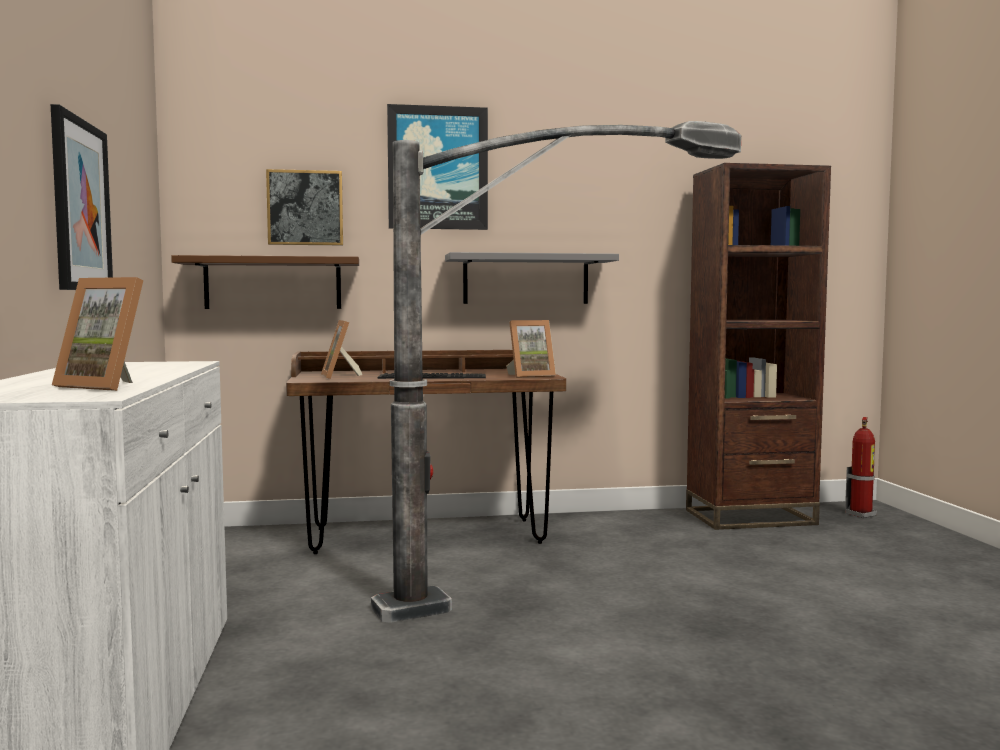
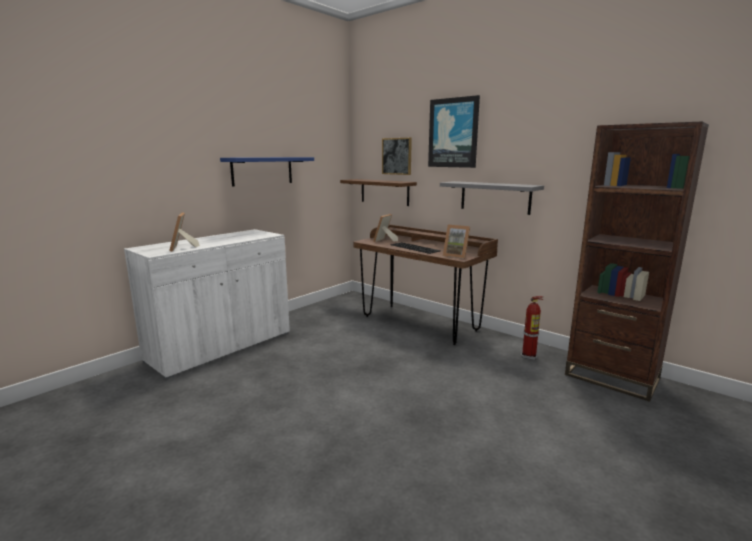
camera: 50 degrees right, 10 degrees up
(80, 206) = (262, 171): picture -> blue shelf
(567, 583) = (416, 367): floor lamp -> none
(861, 514) = (713, 410): fire extinguisher -> fire extinguisher (529, 356)

